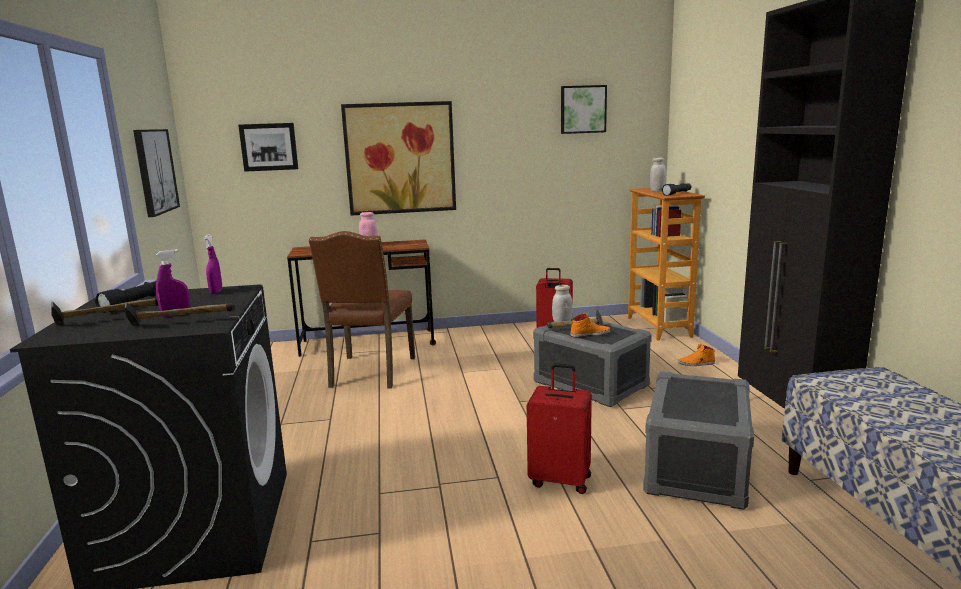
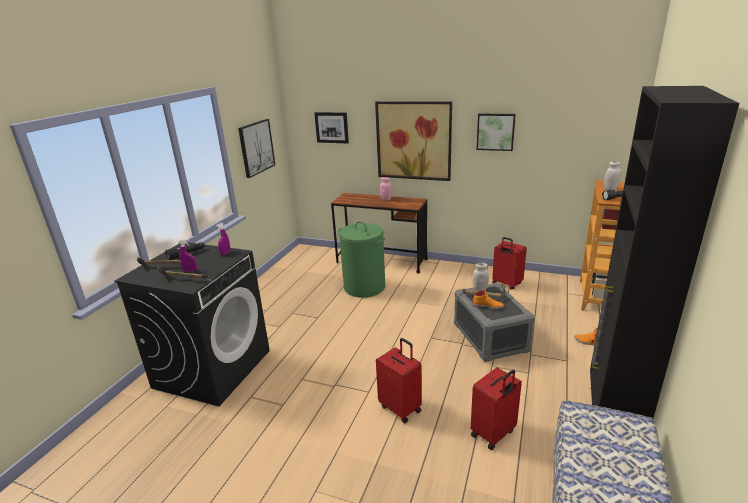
camera: 30 degrees right, 10 degrees up
(370, 372) = (364, 287): brown chair -> green laundry basket
(582, 109) = (561, 111): picture -> picture (495, 131)
(697, 469) = (493, 434): grey storage box -> red suitcase

